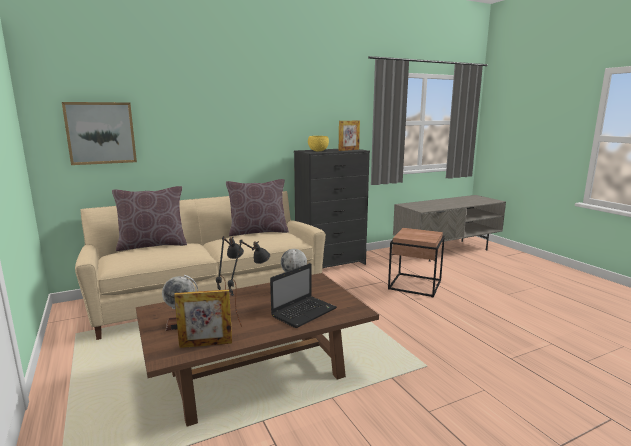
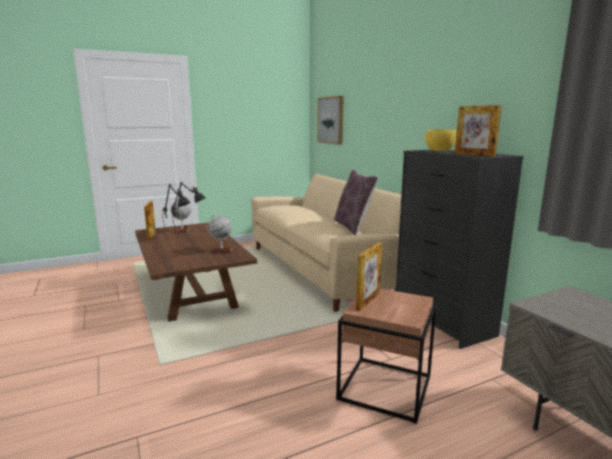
camera: 90 degrees right, 0 degrees up
(152, 245) = (306, 207): brown pillow -> none
(304, 312) = (175, 254): laptop -> none
(416, 238) = (368, 301): none -> picture frame

